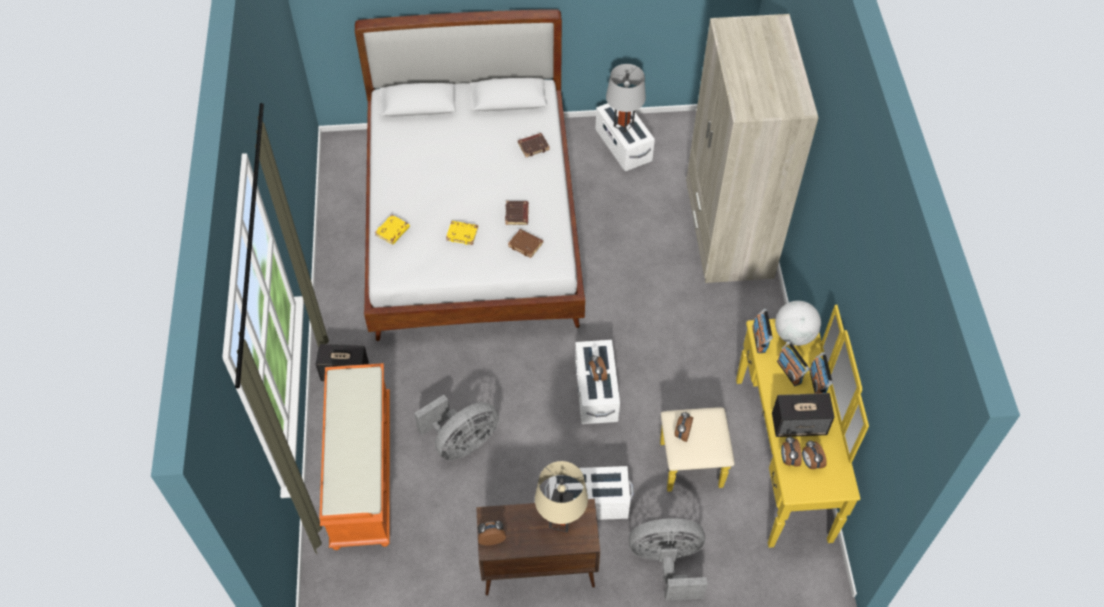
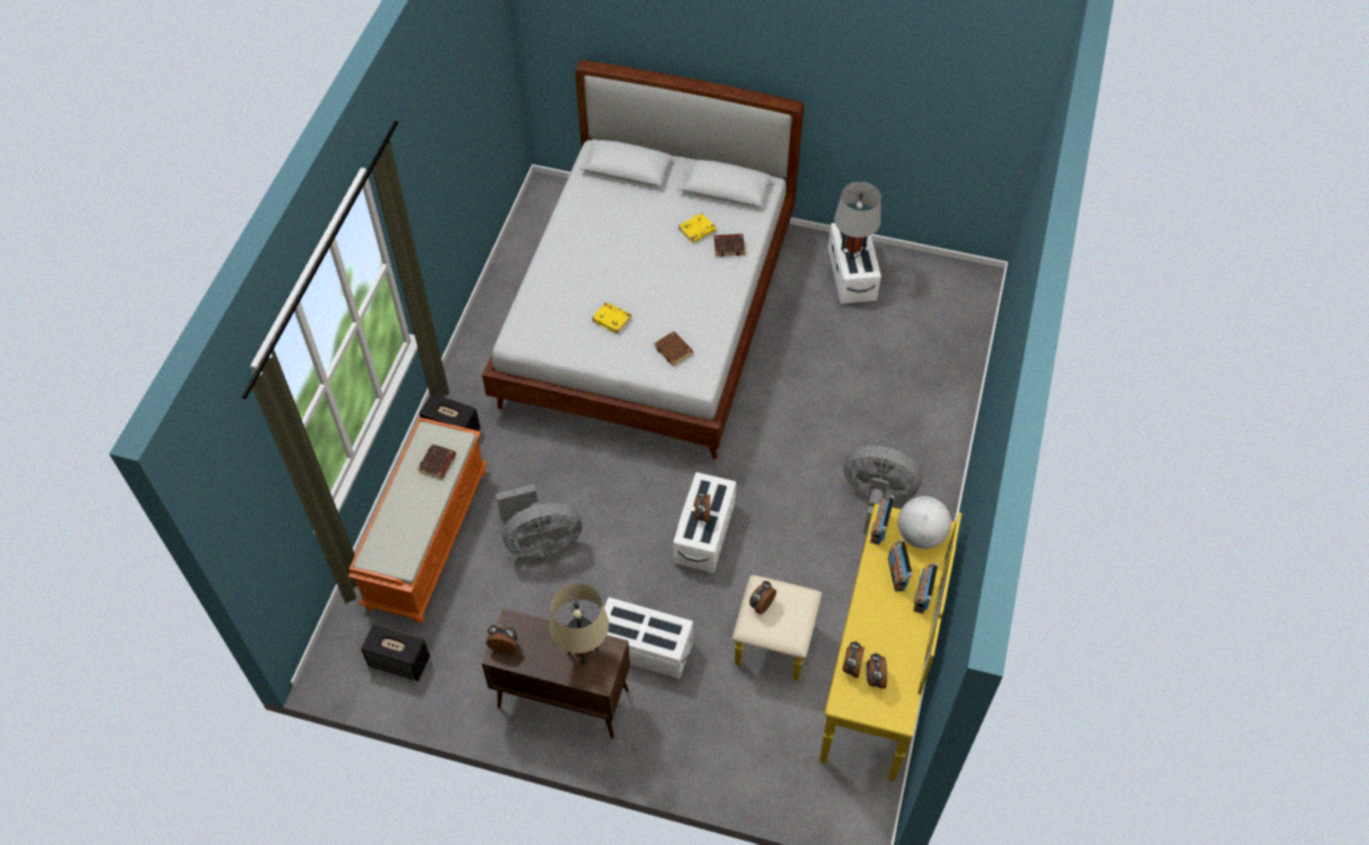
camera: 20 degrees right, 0 degrees up
(392, 232) = (540, 296): yellow book -> yellow book (697, 230)
(517, 215) = (679, 315): brown book -> brown book (437, 464)
(667, 563) = (701, 741): grey fan -> grey fan (878, 503)
(727, 231) = (928, 403): beige wardrobe -> none
(799, 424) = (881, 634): speaker -> speaker (400, 661)

